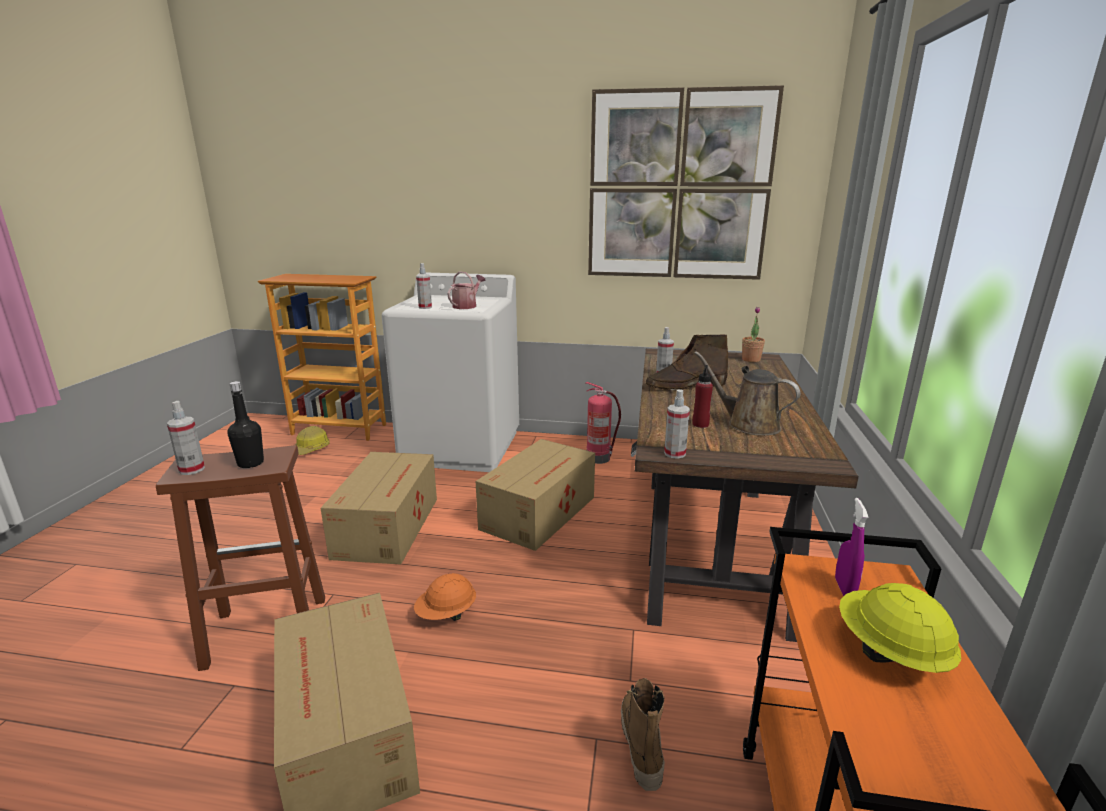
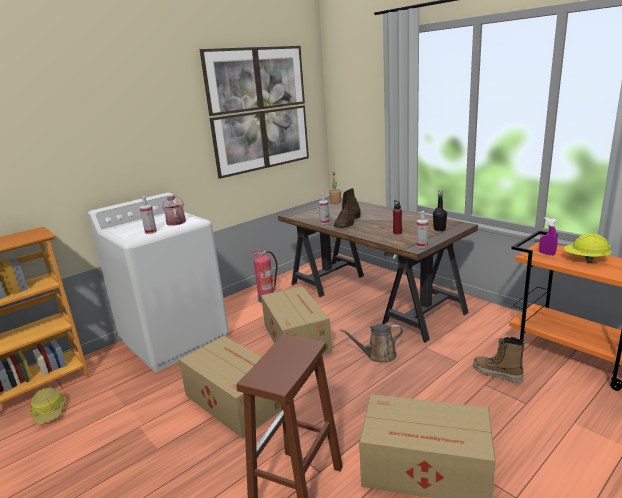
camera: 50 degrees left, 0 degrees up
(192, 469) = (275, 378): spray bottle -> none
(250, 463) = (293, 354): black bottle -> black bottle (439, 229)
(446, 614) = (357, 402): orange hard hat -> none
(748, 424) = (409, 225): brown watering can -> brown watering can (378, 355)

